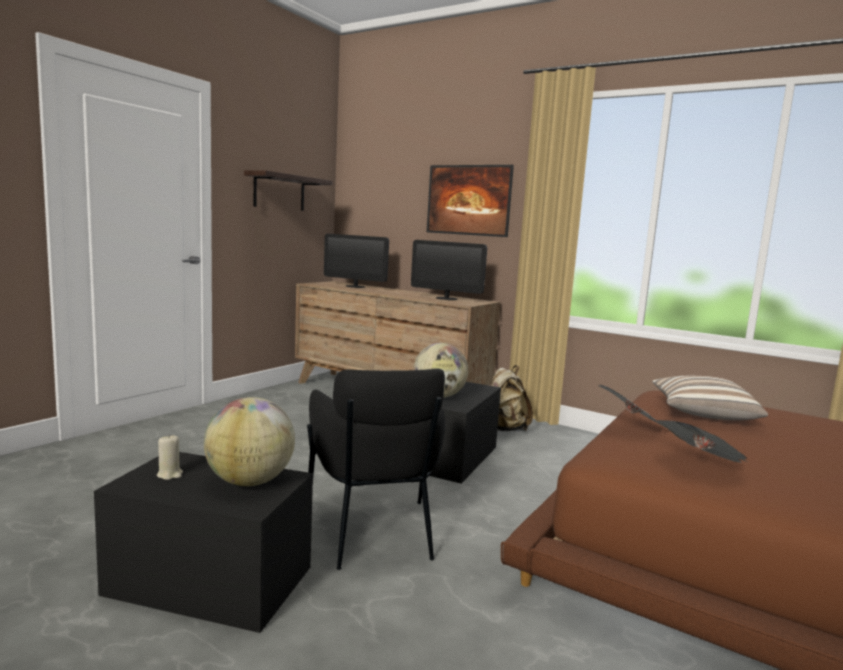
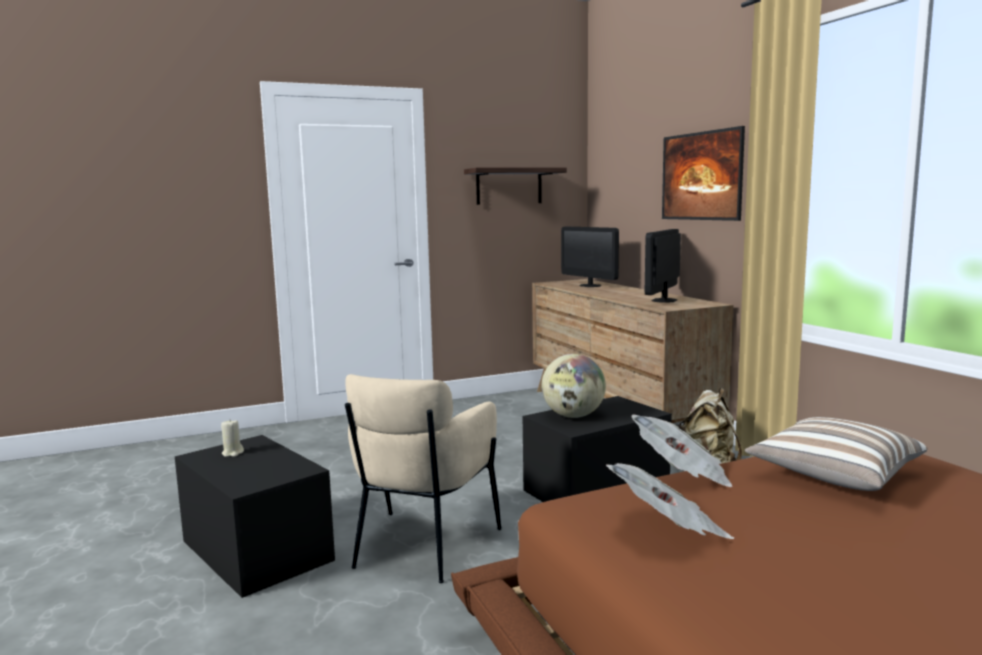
camera: 35 degrees right, 0 degrees up
(250, 481) = (273, 468): globe -> none
(374, 533) = (422, 546): black armchair -> beige armchair
(446, 298) = (664, 300): monitor -> monitor turned 60 degrees clockwise

